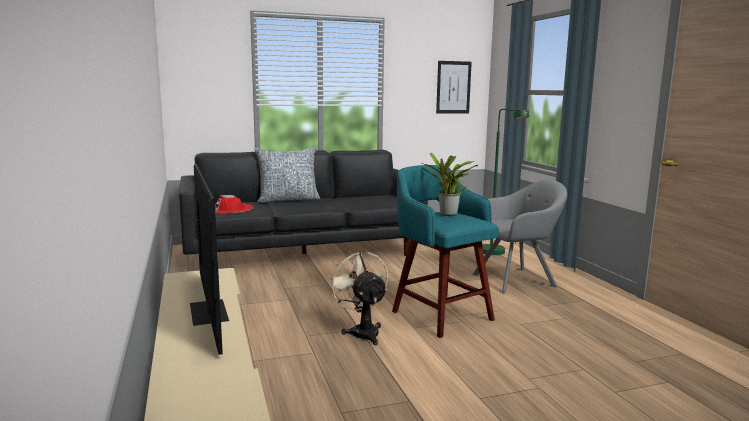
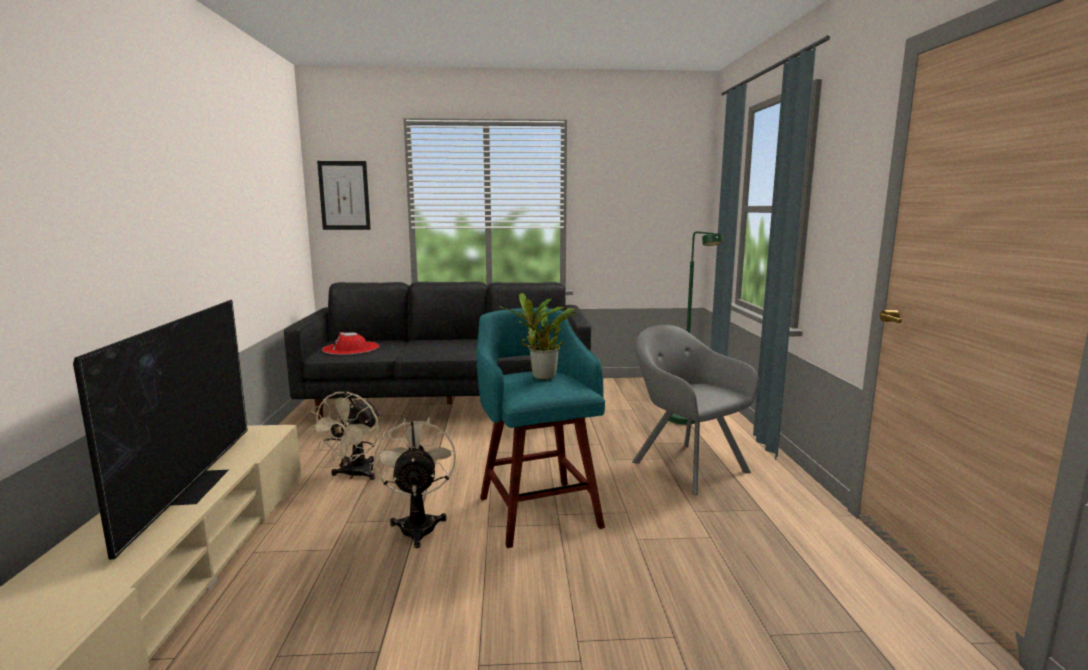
camera: 15 degrees right, 0 degrees up
(278, 306) = (354, 475): none -> beige fan
(288, 200) = (430, 340): pillow -> none
(453, 87) = (660, 204): picture -> picture (344, 195)
(517, 279) = (685, 465): grey armchair -> grey armchair turned 120 degrees counterclockwise

